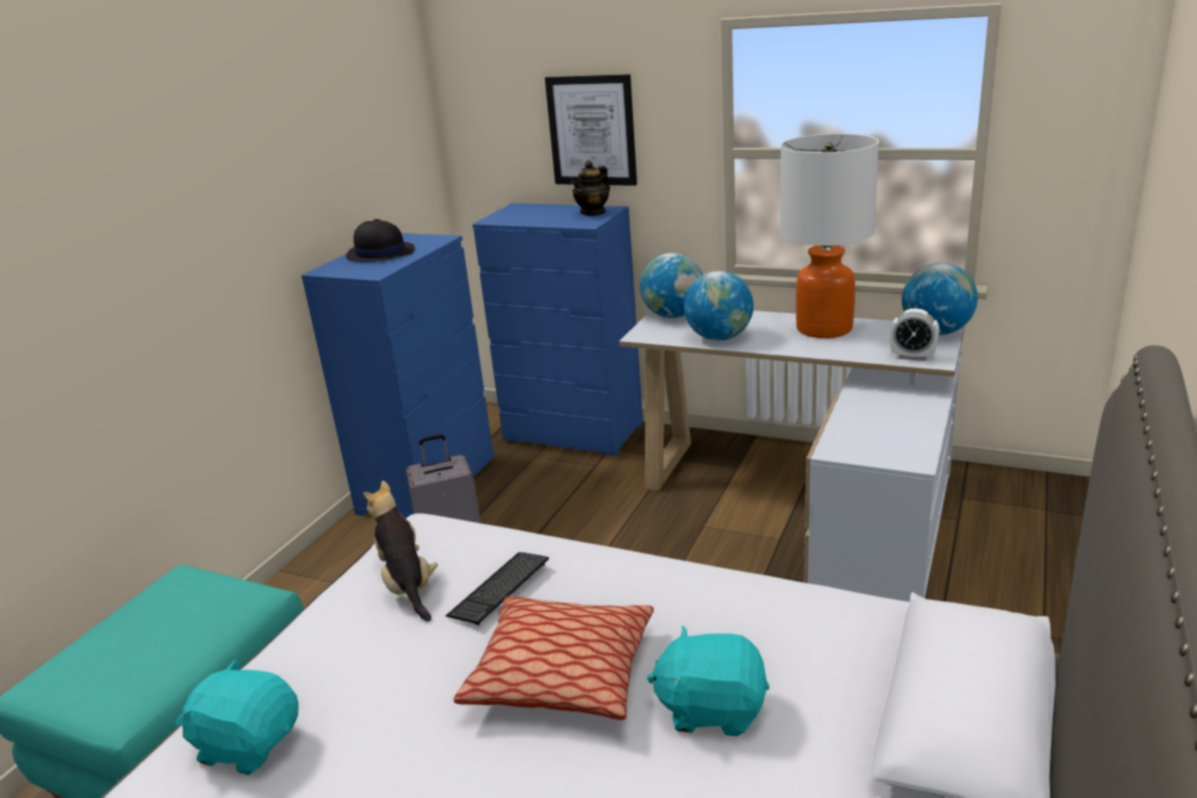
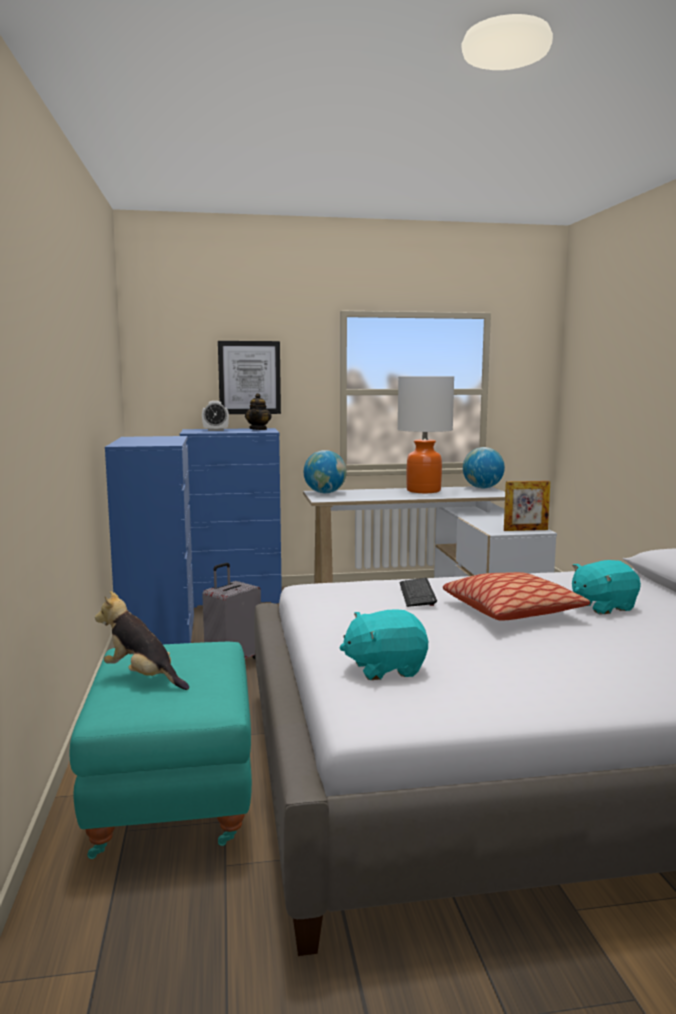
camera: 35 degrees left, 15 degrees down
(380, 253) = (144, 440): black hat -> none
(407, 585) = (353, 604): plush toy -> plush toy (142, 677)
(719, 338) = (372, 497): globe -> none
(892, 454) = (525, 530): none -> picture frame
(912, 357) = (488, 494): alarm clock -> alarm clock (215, 430)

